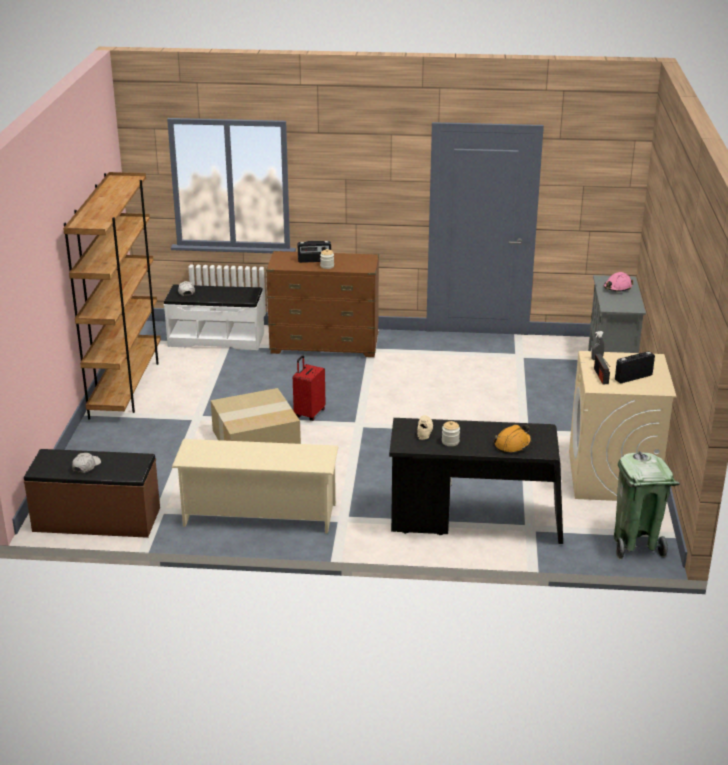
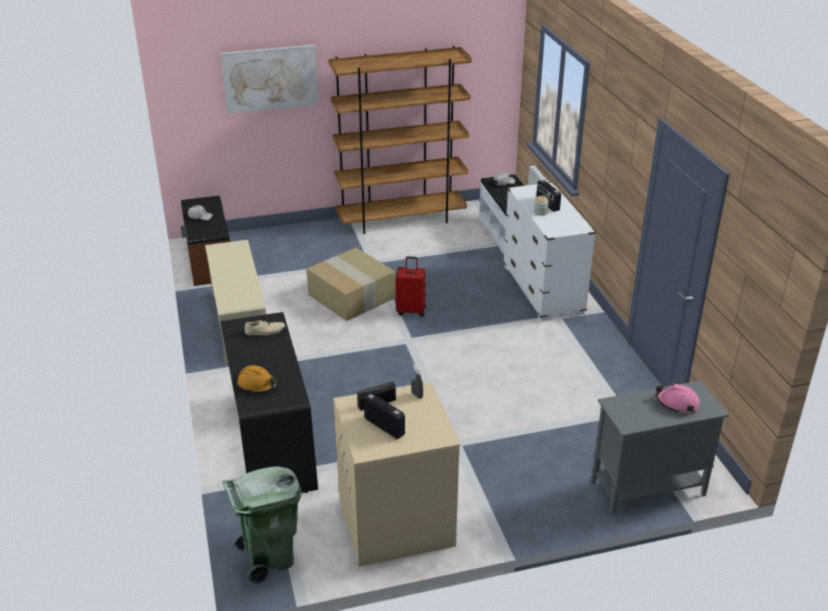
camera: 70 degrees right, 5 degrees up
(34, 276) = (270, 78): none -> picture
(325, 346) = (543, 290): brown dresser -> white dresser
(450, 442) = (249, 348): jar -> none

